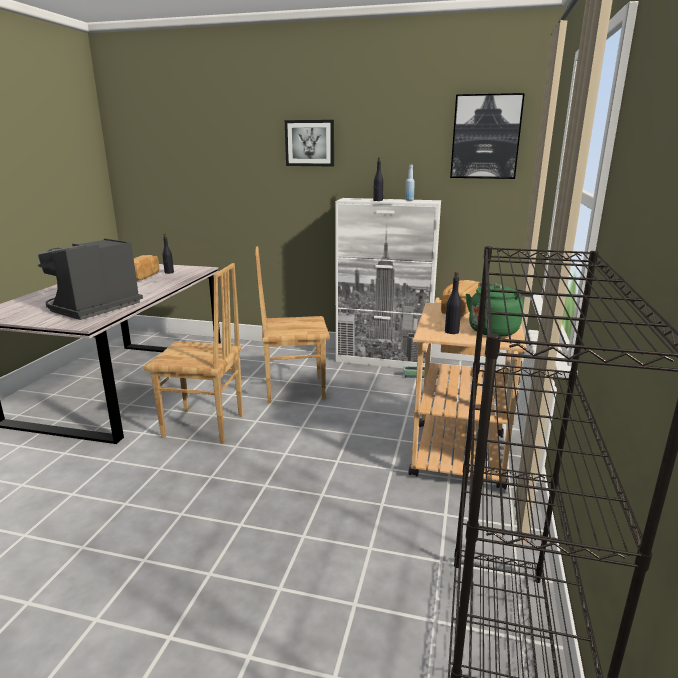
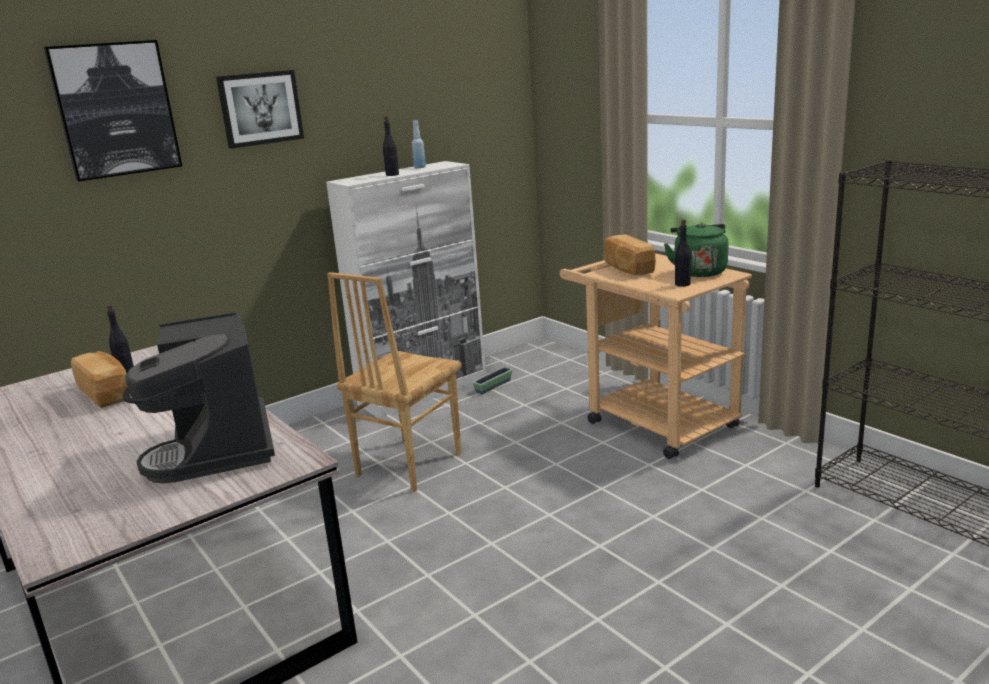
camera: 50 degrees left, 0 degrees up
(203, 427) = (410, 555): brown chair -> none
(485, 137) = (474, 76): picture -> picture (115, 110)

